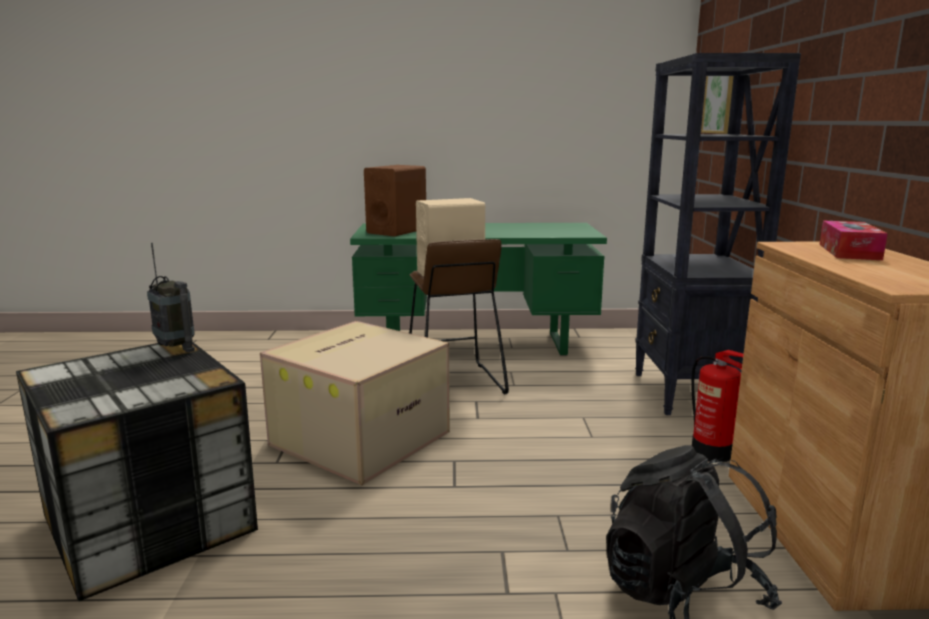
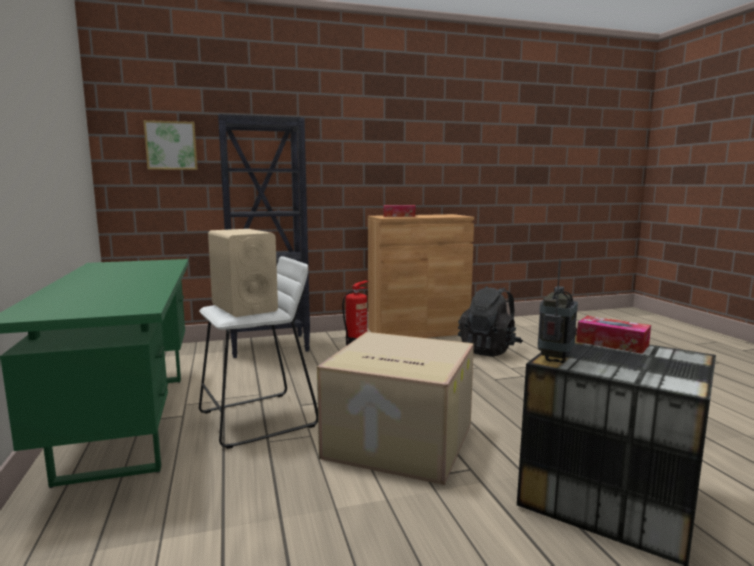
camera: 105 degrees left, 5 degrees down
(170, 387) = (612, 343): none -> tissue box
(397, 231) = (106, 302): brown speaker -> none
(452, 383) = (258, 419): brown stool -> white stool

